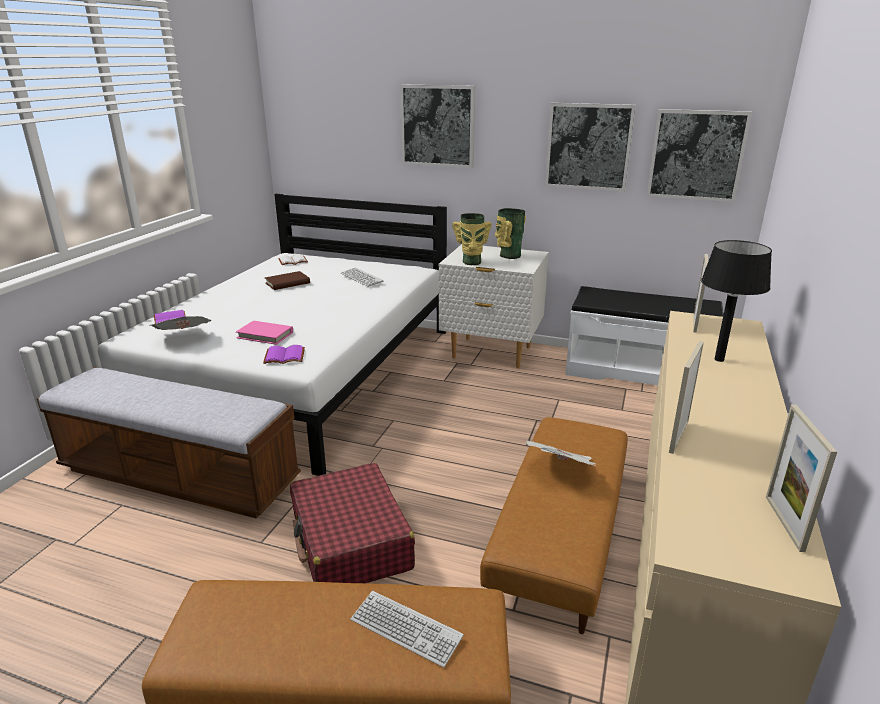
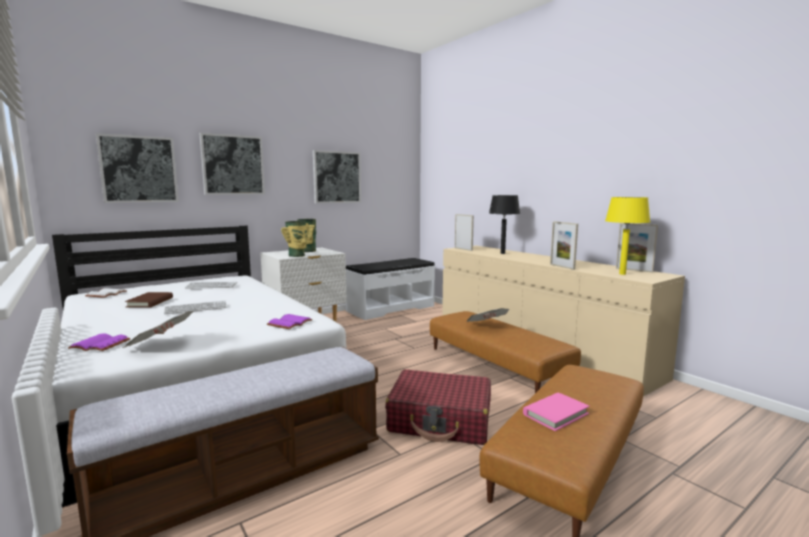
camera: 55 degrees left, 15 degrees down
(265, 335) = (234, 322): pink book -> pink book (555, 414)
(406, 629) = (587, 388): keyboard -> keyboard (196, 308)
(696, 155) = (389, 180): picture -> picture (139, 169)
(709, 513) = (622, 274): none -> yellow table lamp

